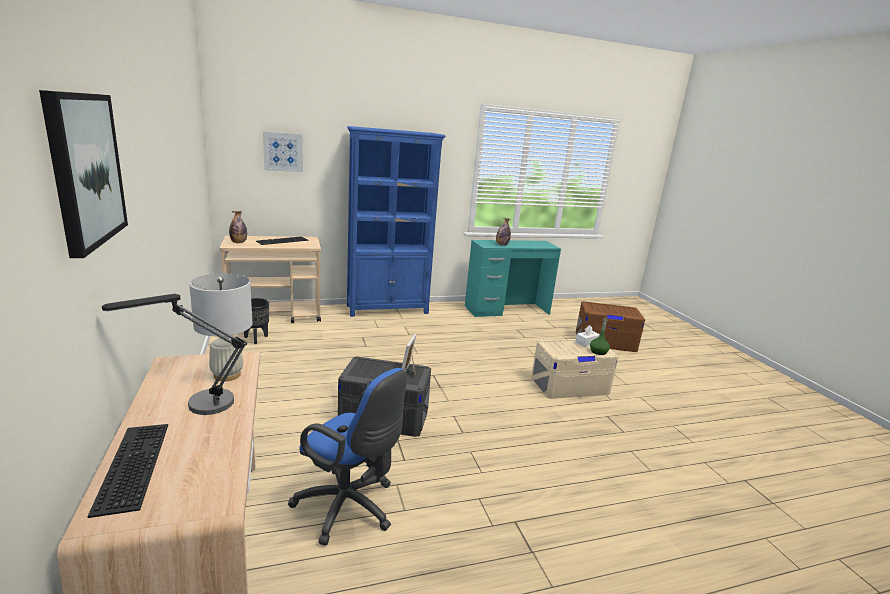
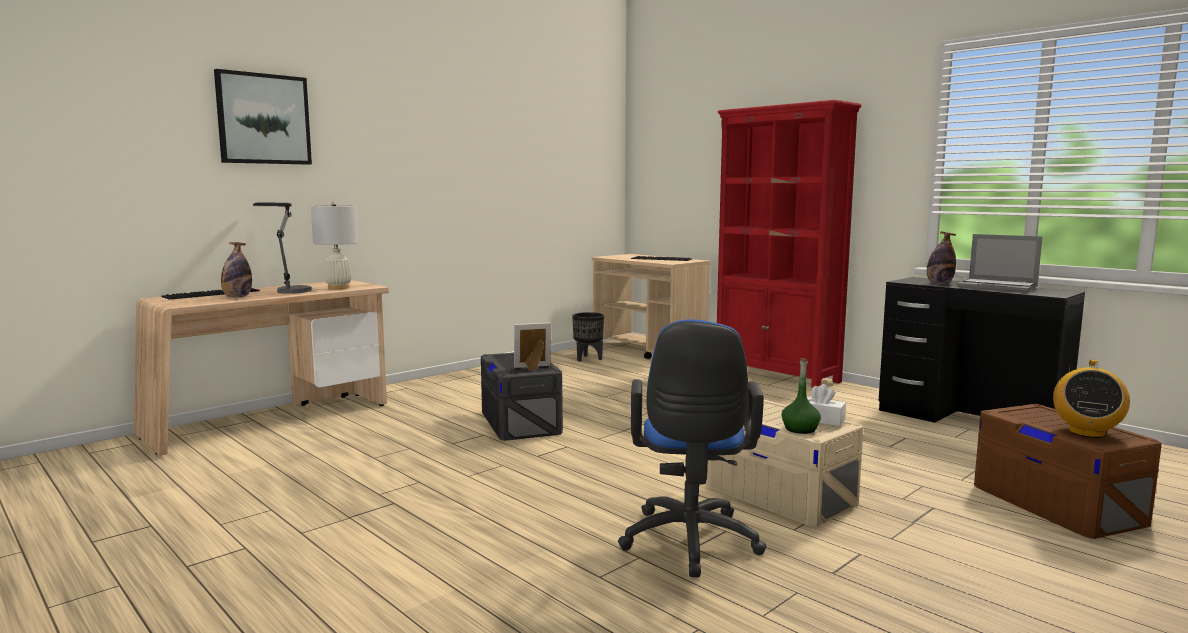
camera: 65 degrees right, 10 degrees down
(238, 242) = (619, 256): bottle -> bottle (237, 297)
(283, 152) = (684, 155): picture -> none
(349, 508) = (360, 440): blue office chair -> blue office chair (690, 544)
(388, 309) = (776, 375): blue bookcase -> red bookcase
(507, 310) = (969, 421): turquoise desk -> black desk
(524, 244) = (998, 287): none -> laptop
(621, 311) = (1086, 432): none -> radio

